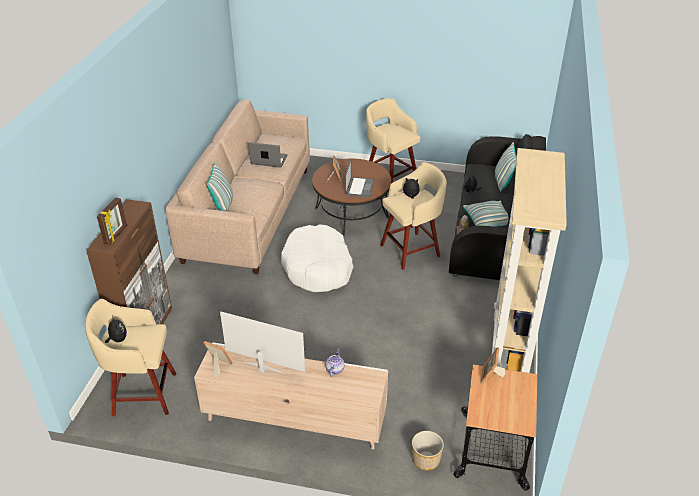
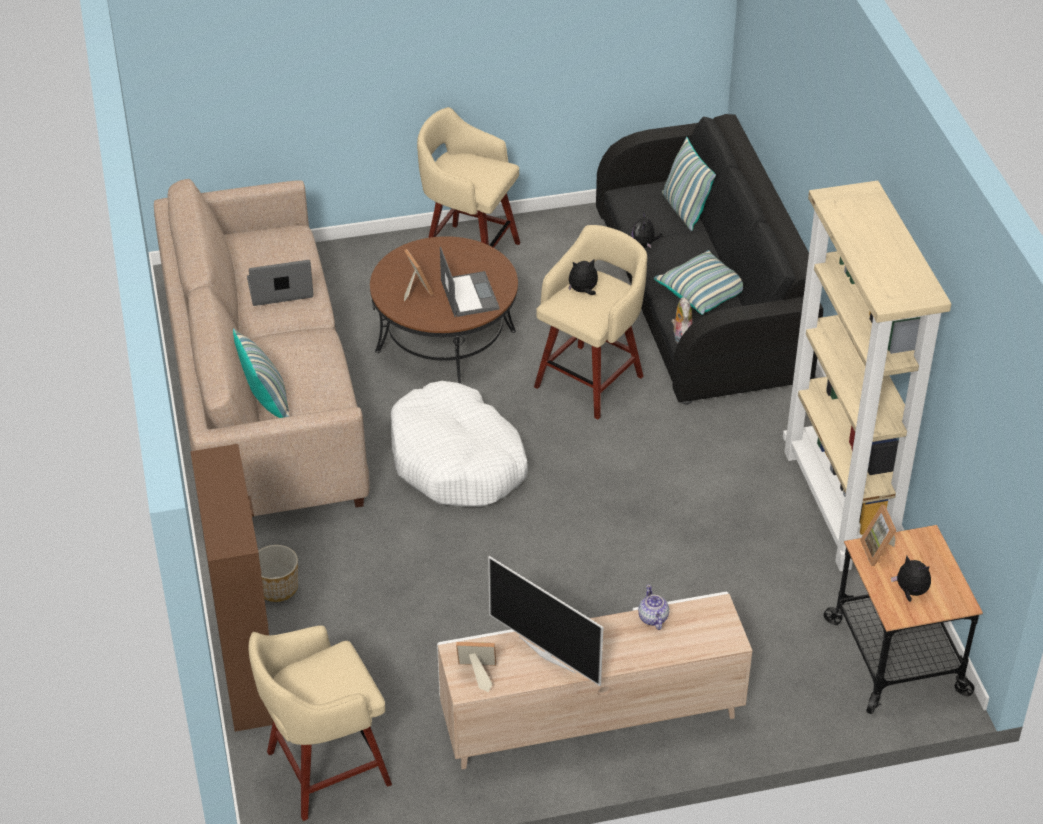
camera: 25 degrees left, 5 degrees up
(116, 235) = (234, 519): picture frame -> none
(118, 339) = (298, 690): plush toy -> plush toy (910, 592)
(263, 368) = (548, 654): television -> television turned 135 degrees counterclockwise
(426, 460) = (815, 705): planter -> planter (277, 588)

